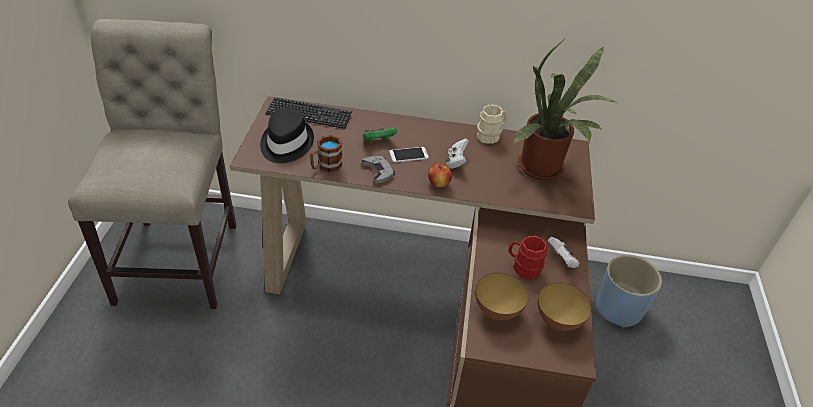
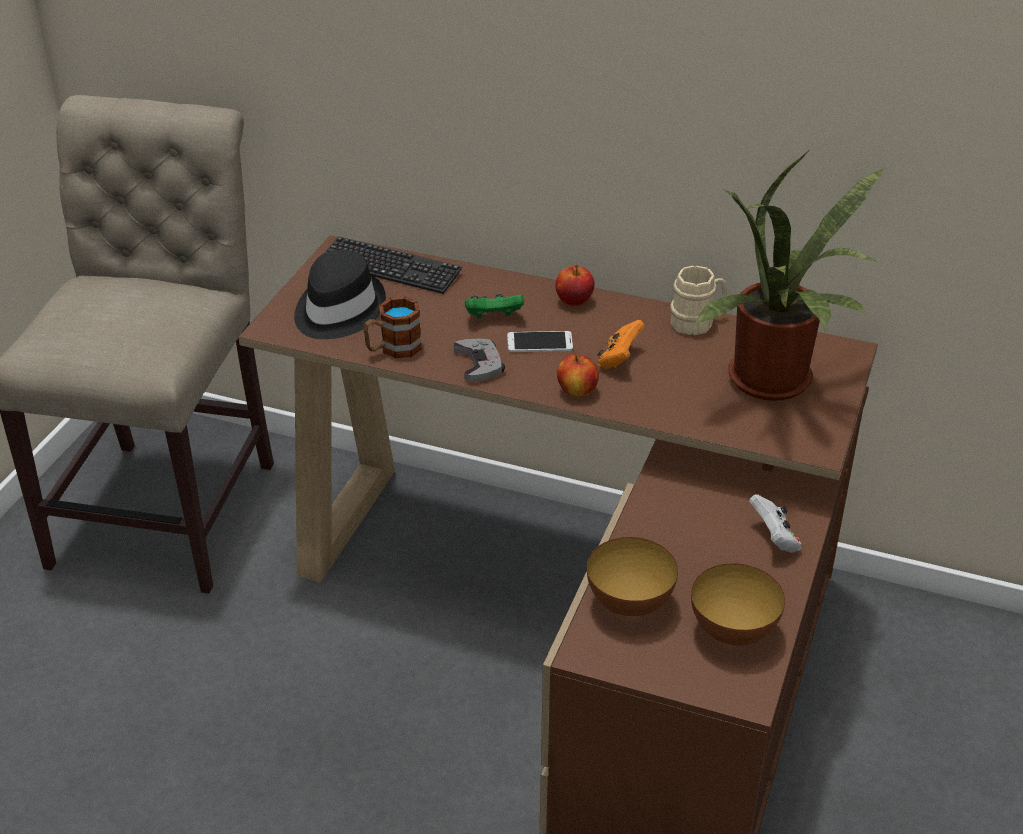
camera: 15 degrees right, 5 degrees down
(420, 127) = (574, 301): none -> apple
(456, 162) = (619, 360): white game controller -> orange game controller
(523, 267) = (699, 542): red mug -> none
(619, 308) = (945, 677): blue planter -> none

